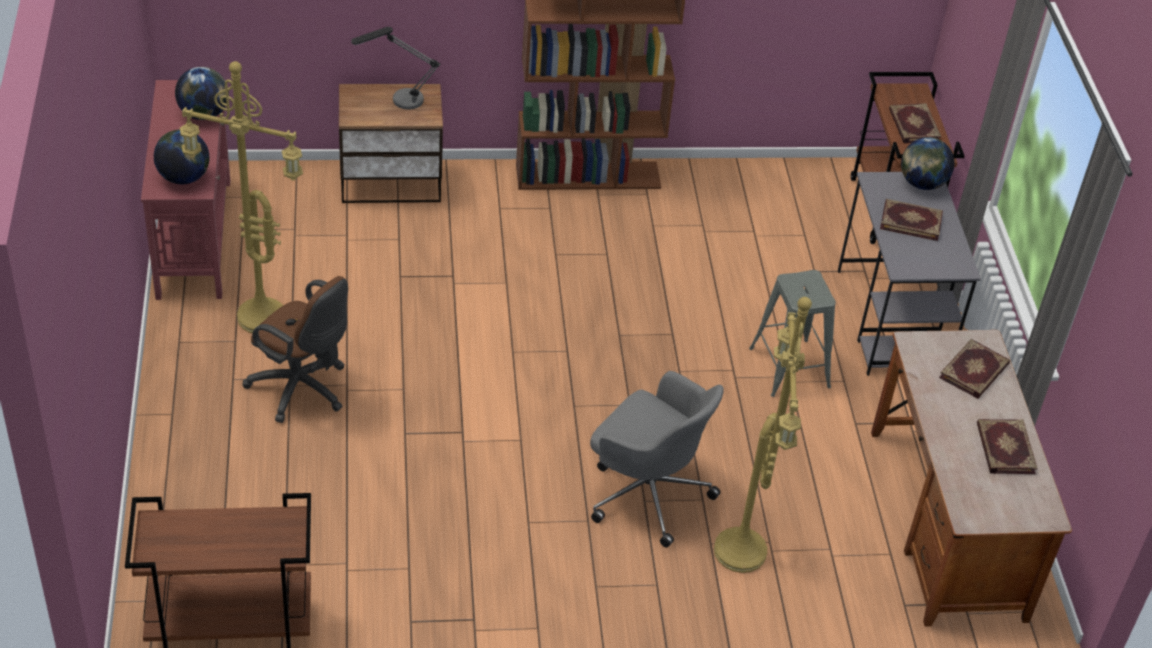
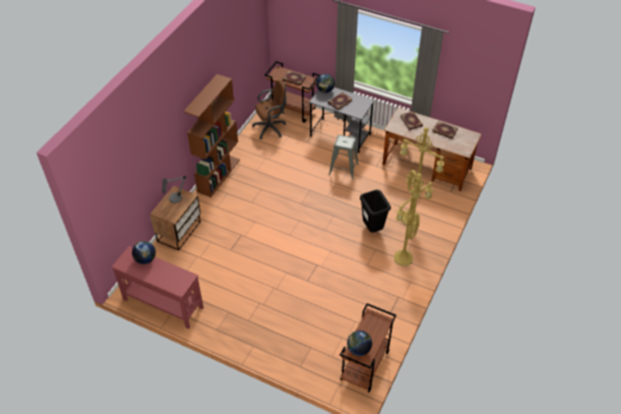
camera: 55 degrees left, 5 degrees up
(184, 178) = (179, 279): globe -> globe (358, 349)
(258, 319) = (222, 300): yellow floor lamp -> yellow floor lamp (403, 259)
(303, 390) = (267, 301): brown office chair -> brown office chair (271, 128)
(647, 492) = (372, 229): grey office chair -> black trash can

